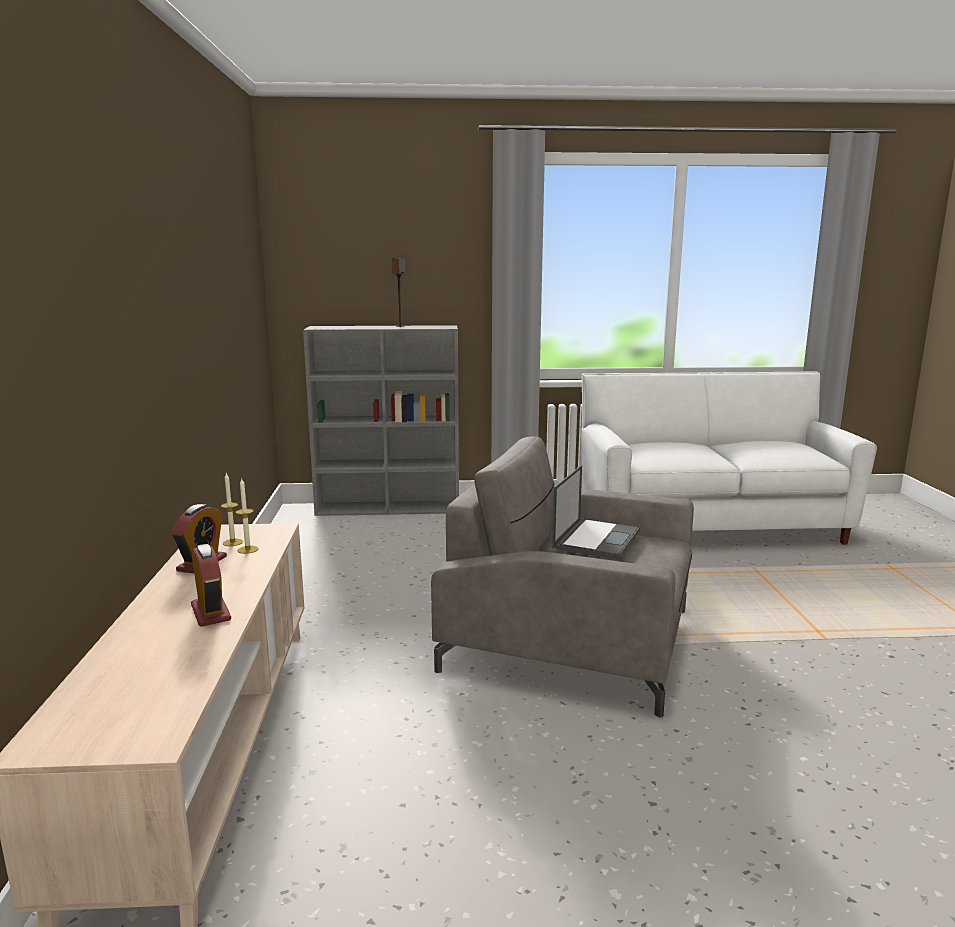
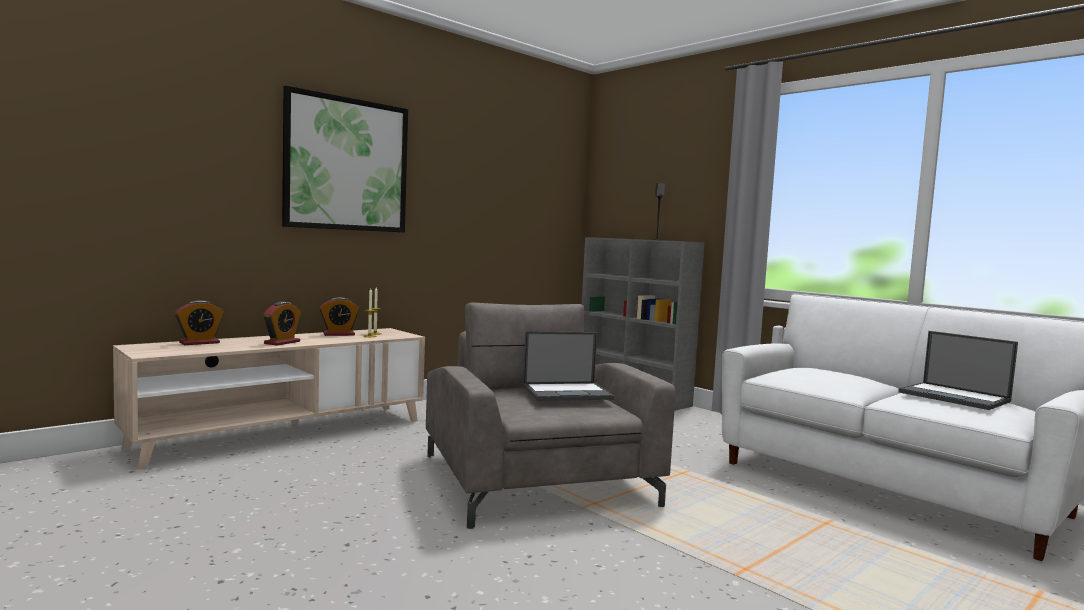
camera: 50 degrees right, 10 degrees down
(108, 676) = (199, 343): none -> alarm clock
(129, 276) = (347, 164): none -> picture
(771, 446) = (955, 397): none -> laptop

